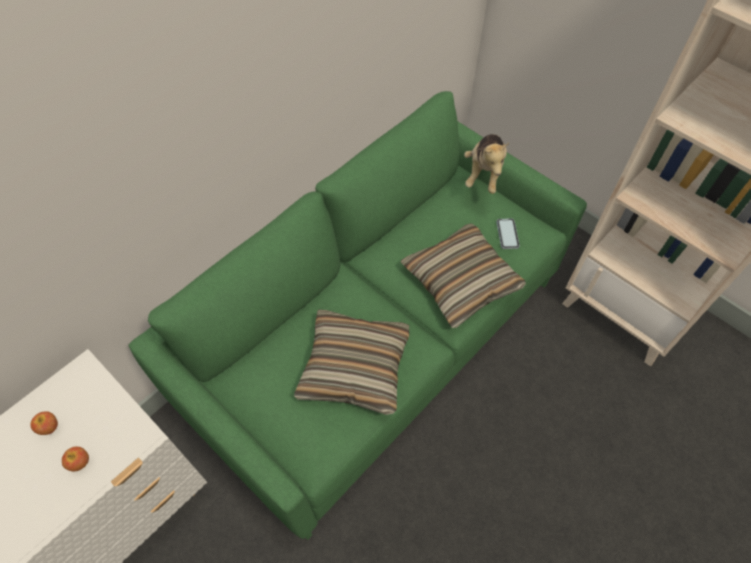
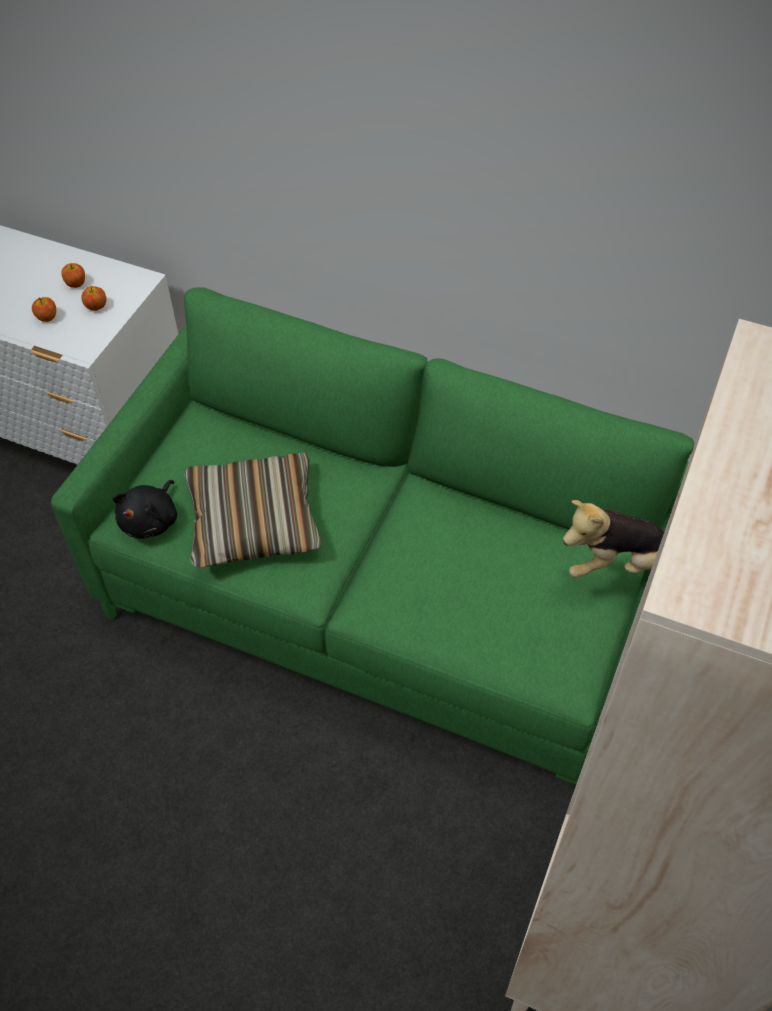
camera: 70 degrees right, 5 degrees down
(93, 415) = (96, 306): none -> apple
(321, 441) = (151, 520): none -> black plush toy
(461, 281) = (429, 599): pillow -> none
(507, 234) = (539, 636): phone -> none

